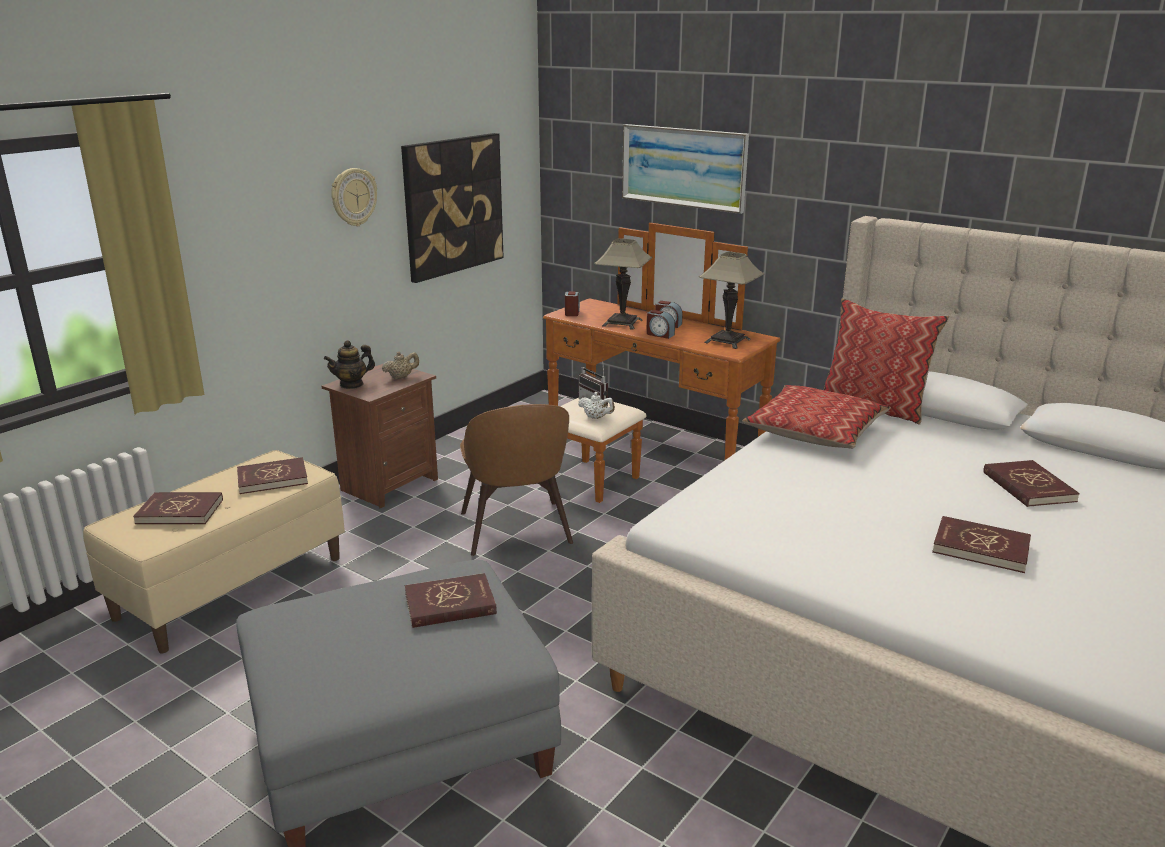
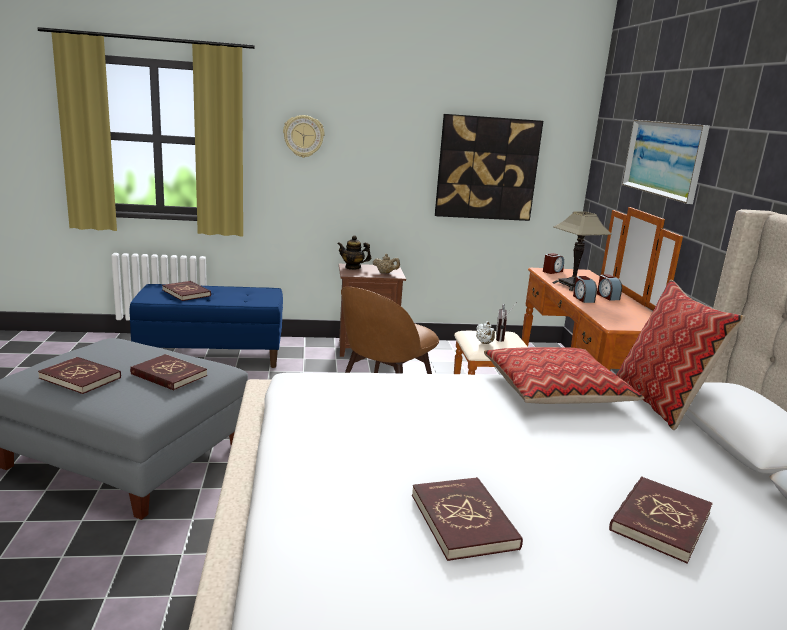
camera: 45 degrees right, 5 degrees down
(231, 586) = (212, 355): beige bench -> blue bench
(272, 478) = (249, 297): red book -> red book (80, 378)
(353, 197) = (393, 141): wall clock -> wall clock (303, 136)
(727, 341) = (629, 318): table lamp -> none

